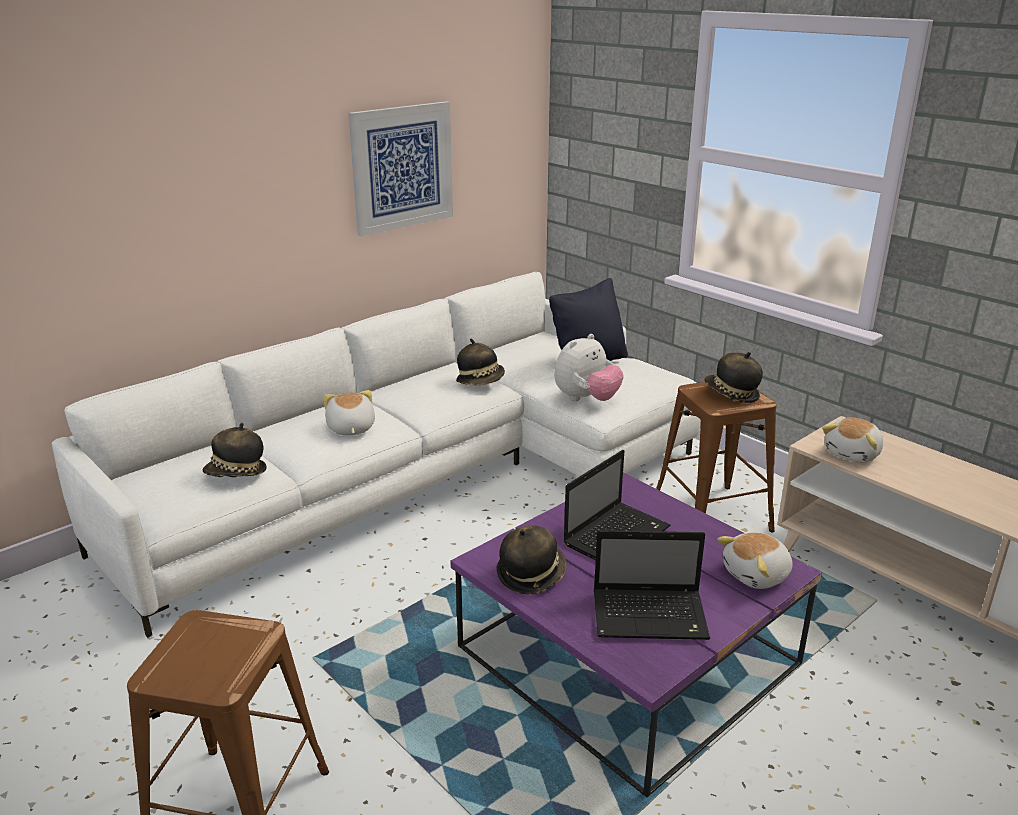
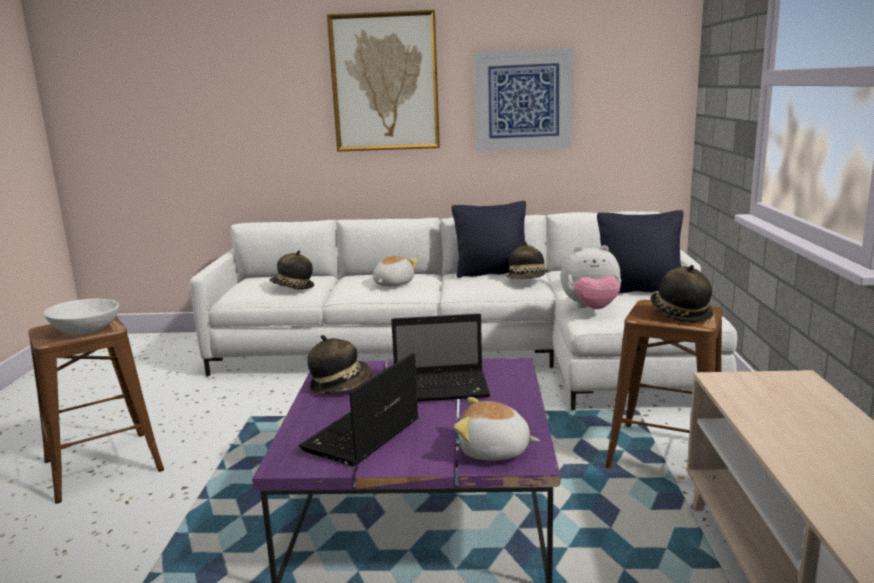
camera: 45 degrees right, 10 degrees down
(228, 650) = (85, 331): none -> white bowl
(245, 162) = (385, 82): none -> picture
(422, 379) = (492, 273): none -> black pillow
(652, 615) = (361, 437): laptop -> laptop turned 75 degrees clockwise
(853, 453) = (755, 397): plush toy -> none

